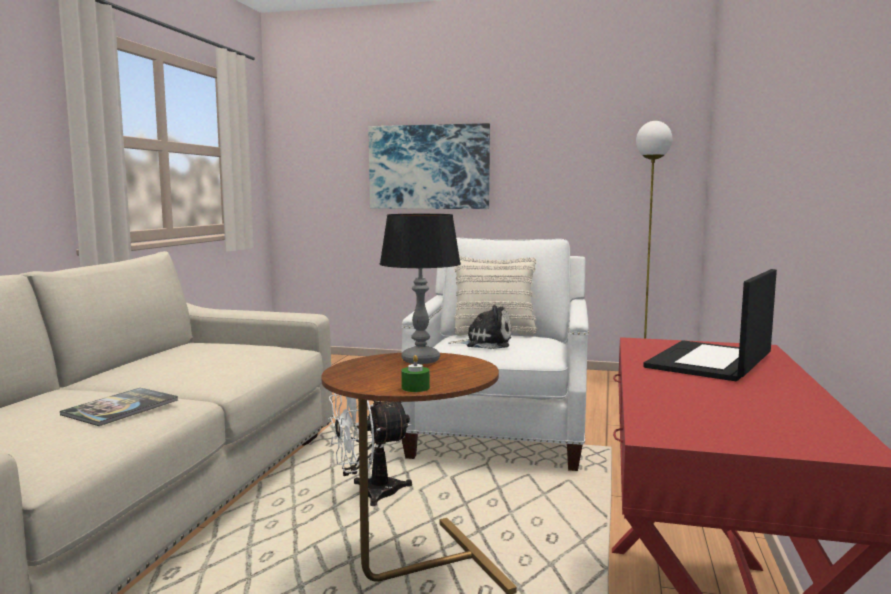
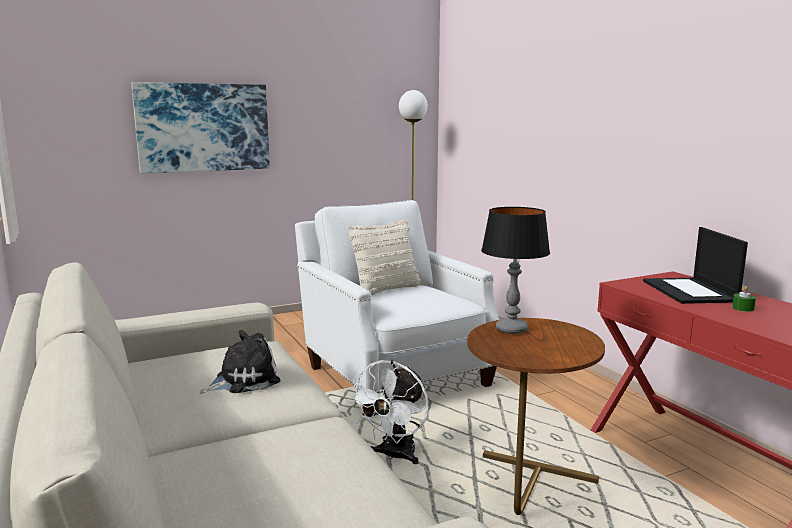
camera: 40 degrees left, 5 degrees up
(121, 408) = (306, 450): book -> none
(415, 388) = (582, 353): green candle -> green candle (743, 308)
(485, 343) = (409, 301): plush toy -> plush toy (243, 380)

